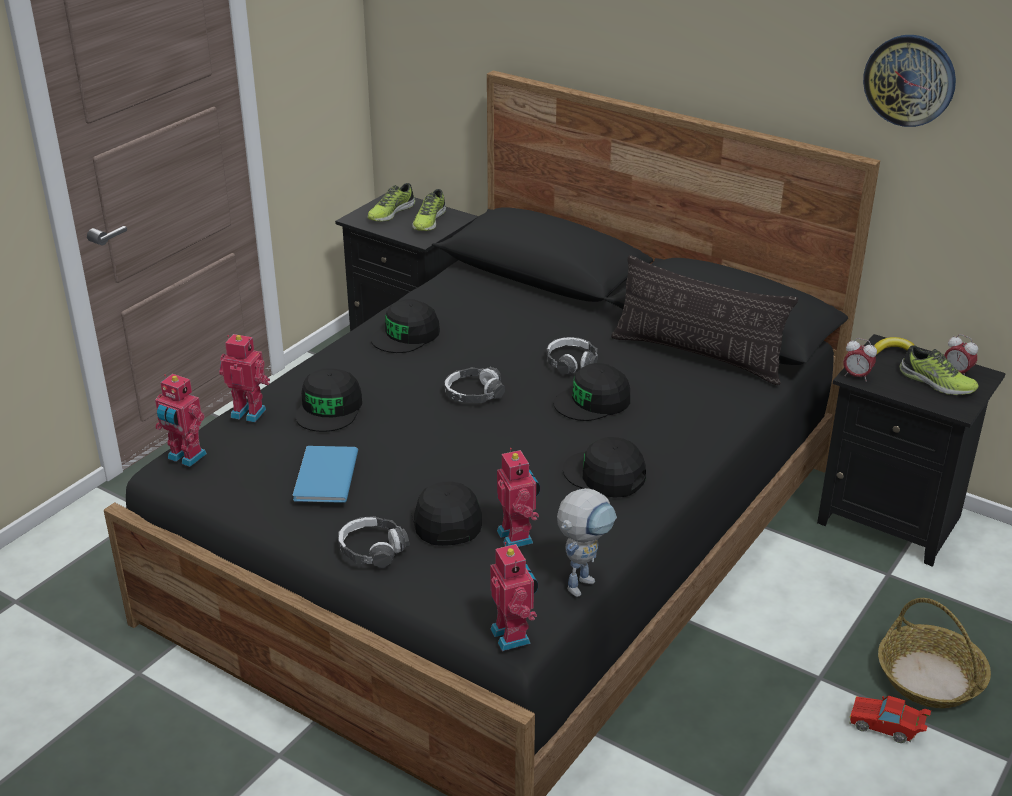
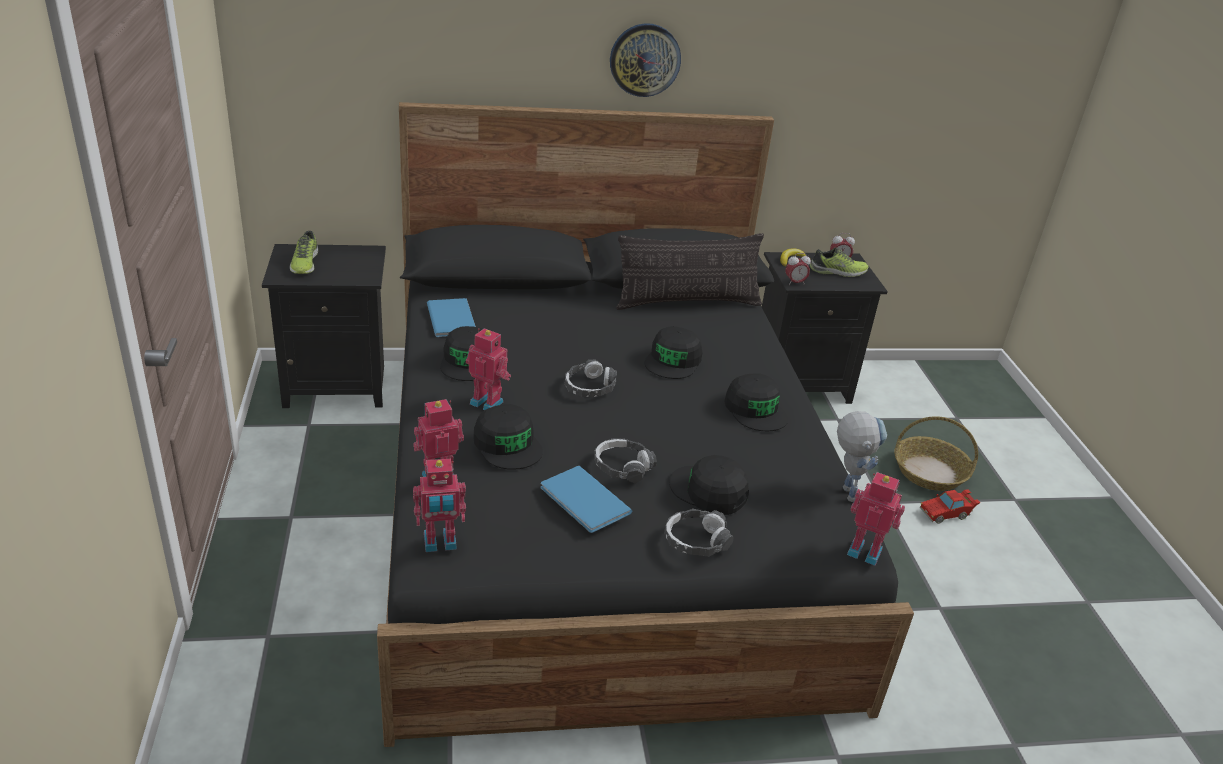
camera: 45 degrees left, 0 degrees up
(428, 221) = (349, 261): shoe -> none
(447, 295) = (453, 318): none -> blue book
(517, 536) = (767, 479): toy robot -> toy robot (488, 402)
(571, 362) = (617, 337): headphones -> headphones (622, 467)
(605, 475) = (755, 410): black cap -> black cap turned 105 degrees counterclockwise
(909, 80) = (790, 50): wall clock -> wall clock (645, 60)

